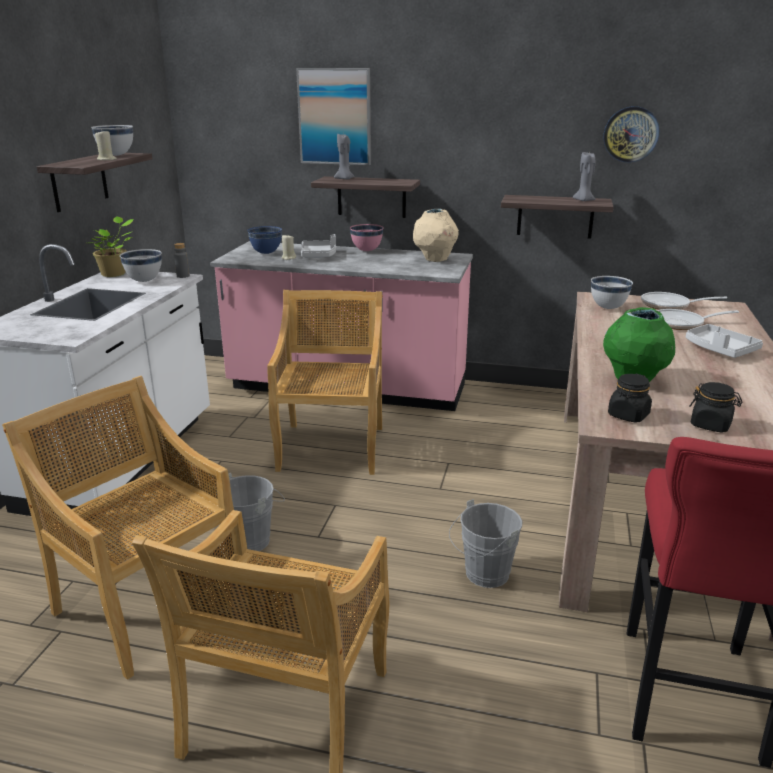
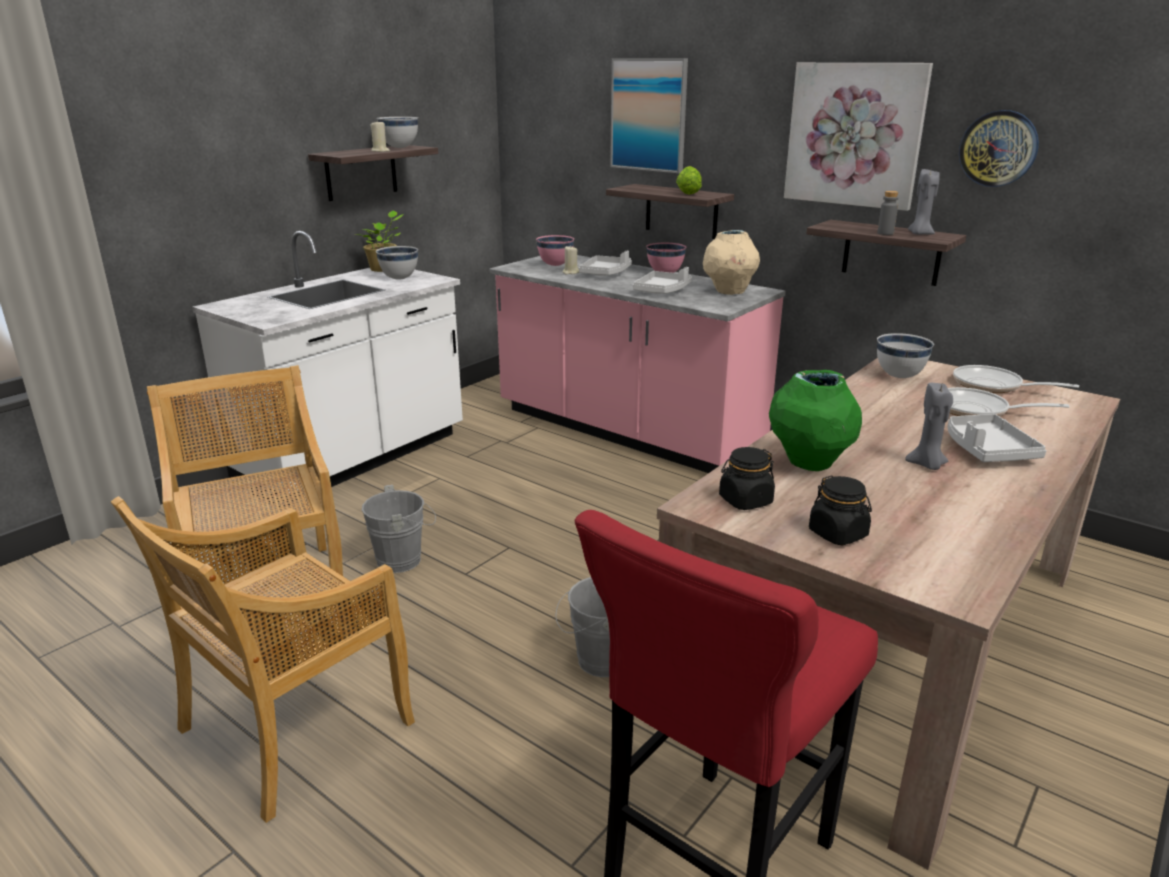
camera: 25 degrees right, 0 degrees up
(183, 276) = (439, 278): grey bottle -> grey bottle (885, 233)
(266, 253) = (555, 265): blue bowl -> pink bowl
(331, 447) = (556, 488): beige chair -> none
(344, 179) = (648, 188): grey candle -> grey candle (927, 465)
(384, 265) = (662, 291): none -> grey tray
(385, 181) = (688, 193): none -> lettuce
(520, 128) = (854, 135): none -> picture

